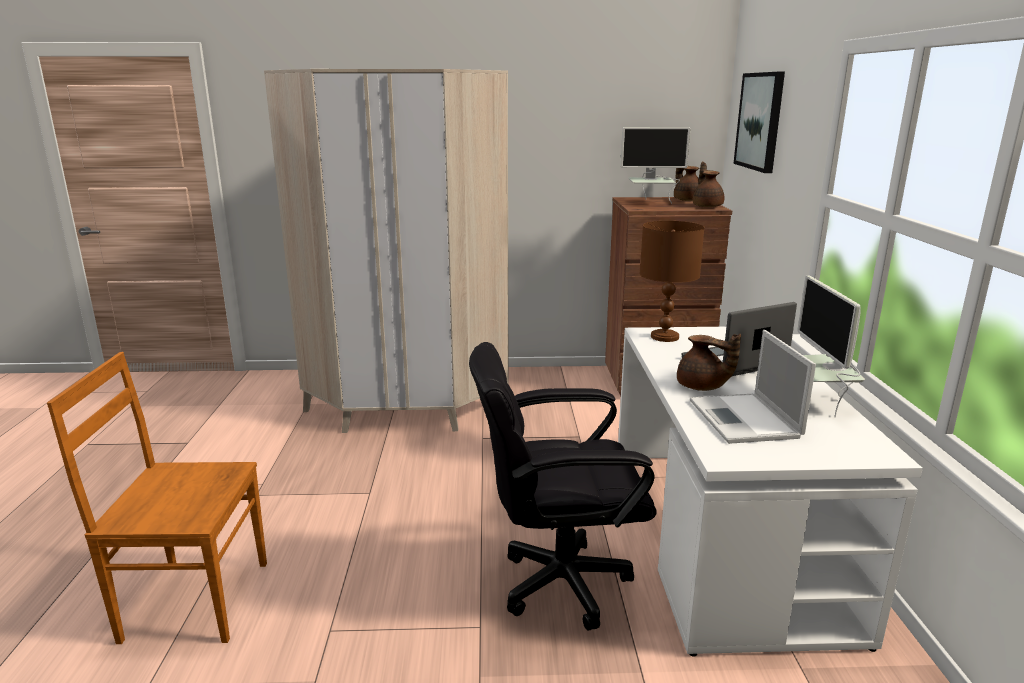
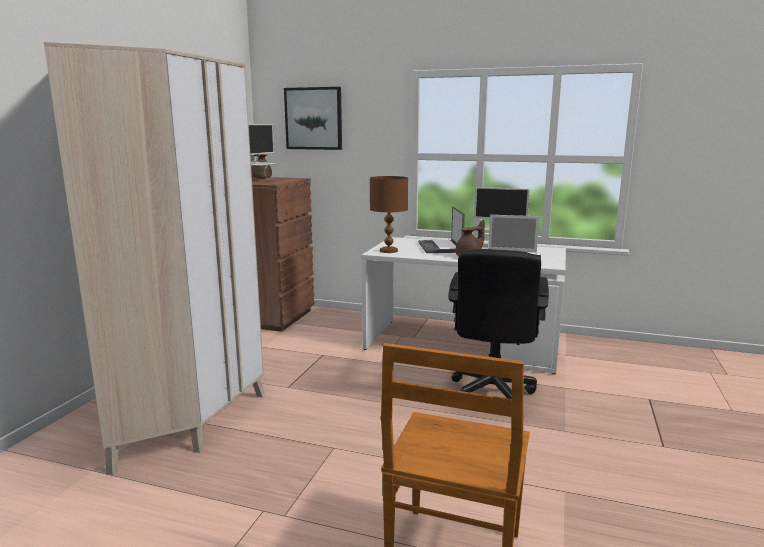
camera: 70 degrees left, 5 degrees down
(707, 206) = (289, 178): brown teapot -> none

